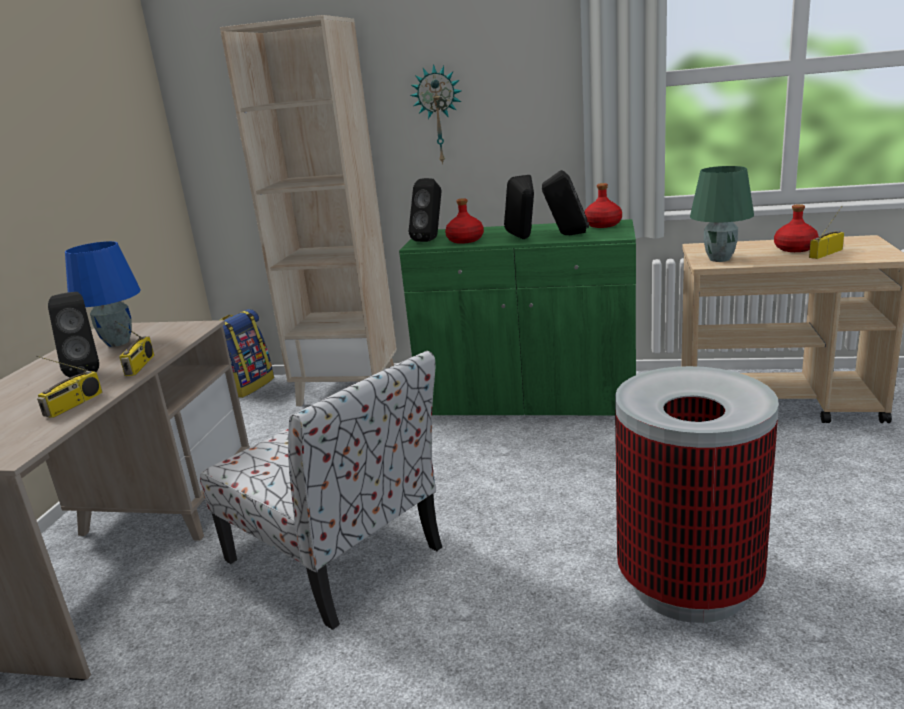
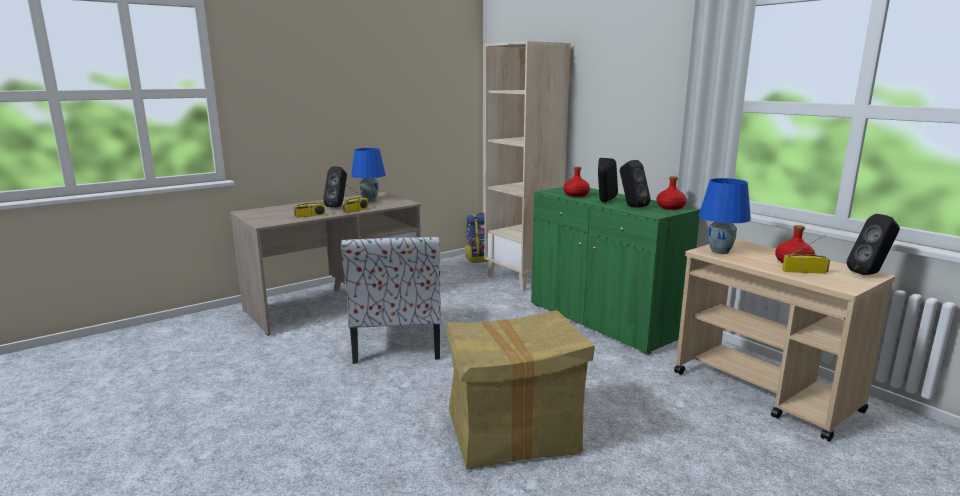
camera: 40 degrees right, 5 degrees down
(431, 240) = (562, 190): black speaker -> black speaker (870, 274)
(439, 115) = (607, 111): wall clock -> none
(688, 583) = (513, 432): trash can -> cardboard box
(720, 259) = (720, 252): green table lamp -> blue table lamp

